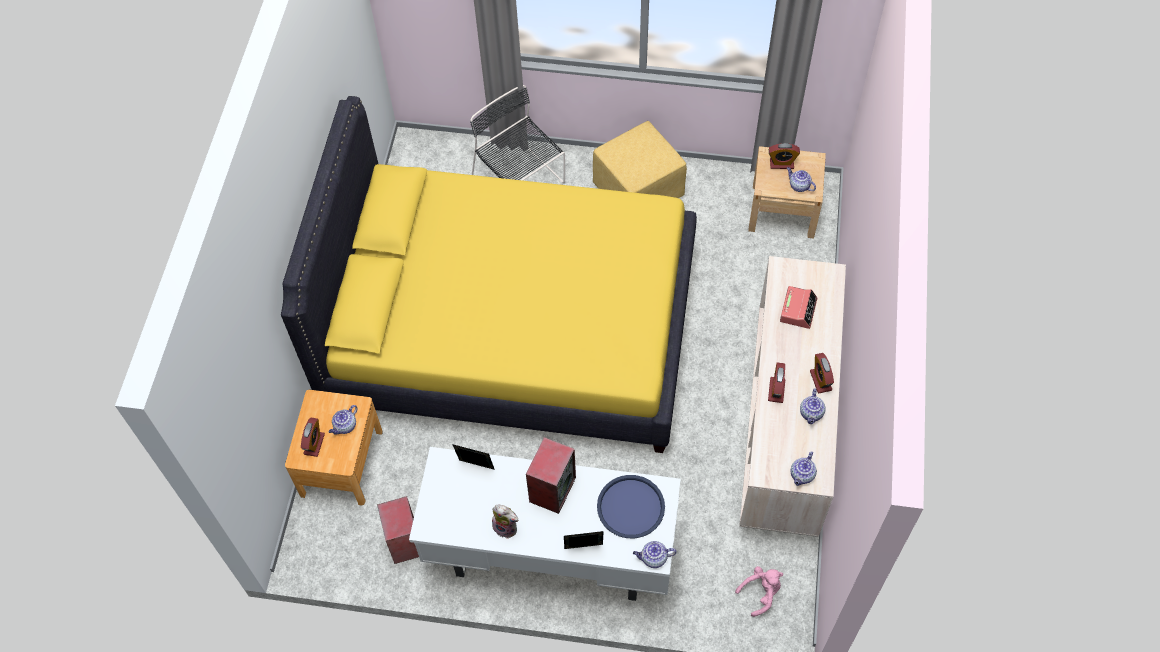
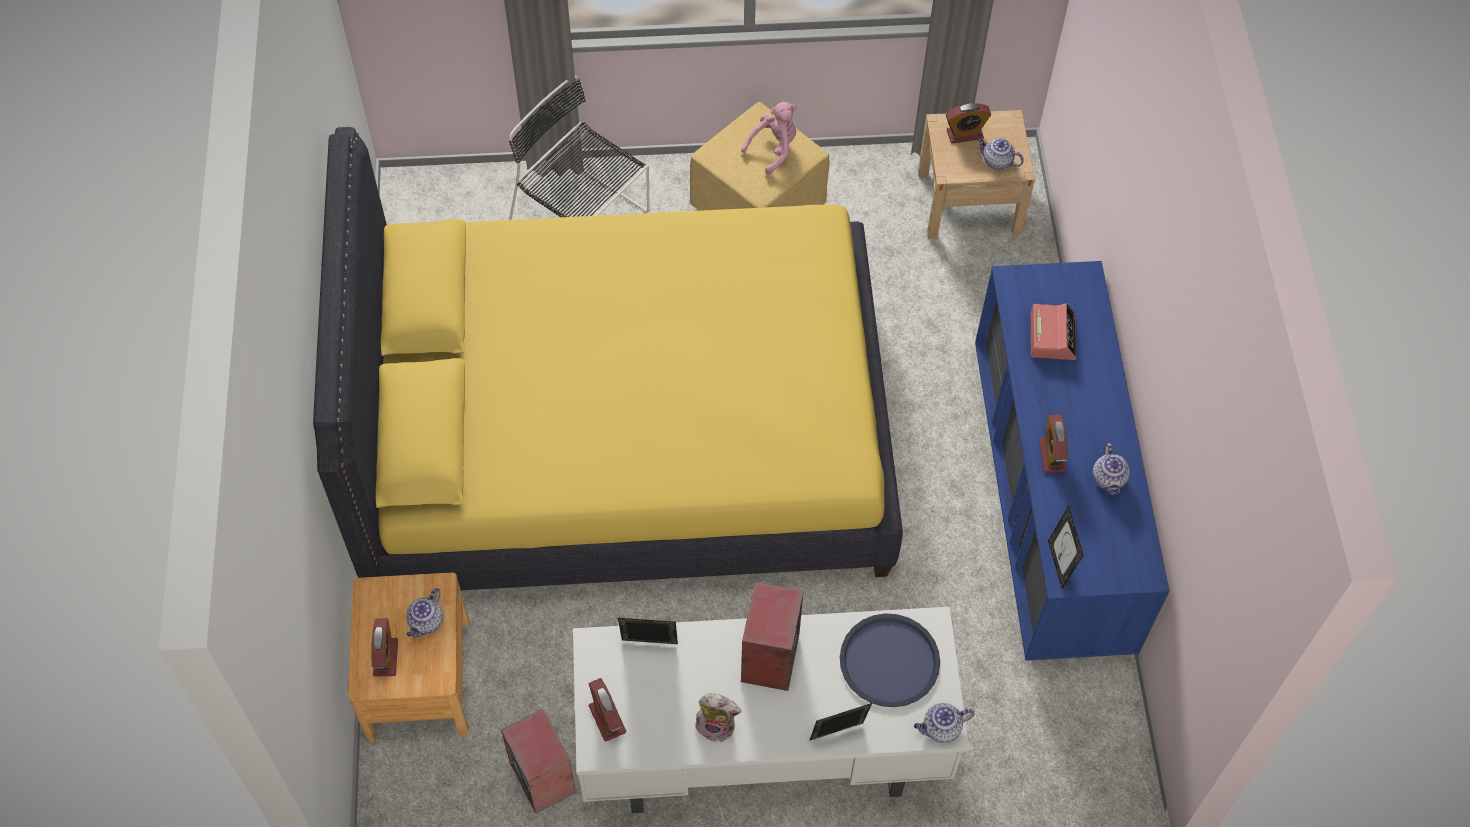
camera: 15 degrees left, 0 degrees up
(761, 593) = (1074, 749): pink plush toy -> pink plush toy (774, 148)
(762, 464) = (1059, 564): none -> picture frame
(785, 426) = (1048, 506): beige dresser -> blue dresser
(802, 475) = (1118, 570): teapot -> none
(820, 380) = (1109, 430): alarm clock -> alarm clock (607, 719)

